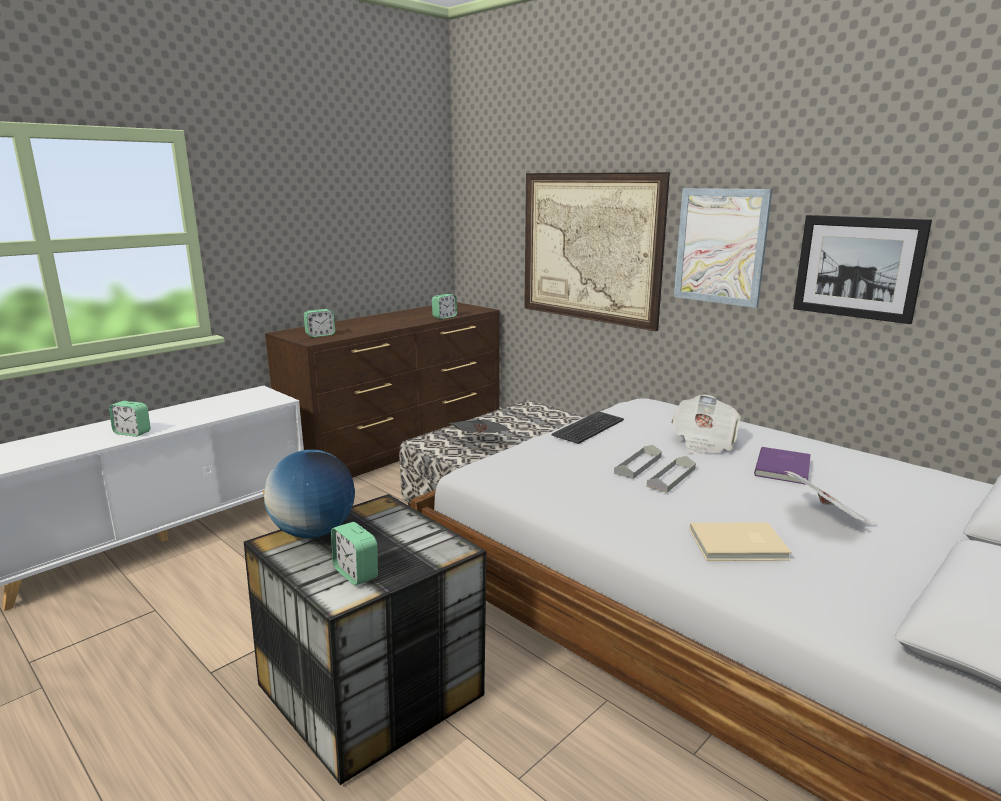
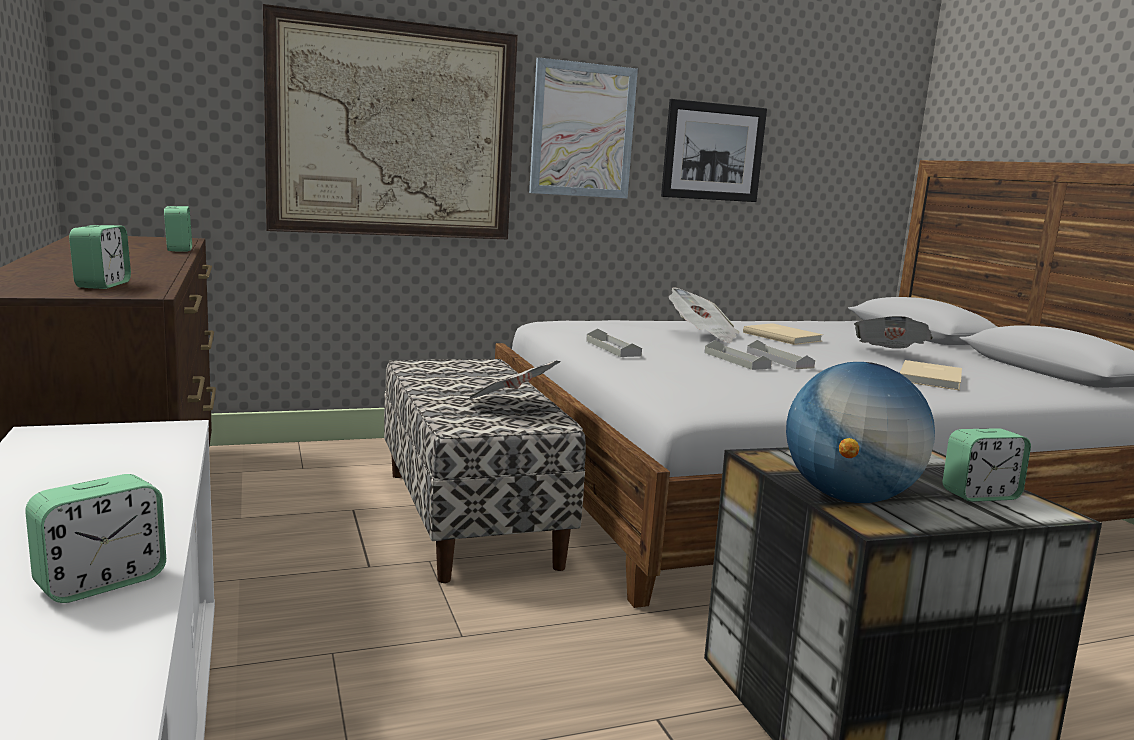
camera: 65 degrees left, 5 degrees down
(589, 428) = (613, 348): keyboard -> grey tray
(784, 467) = (782, 336): purple book -> beige book

